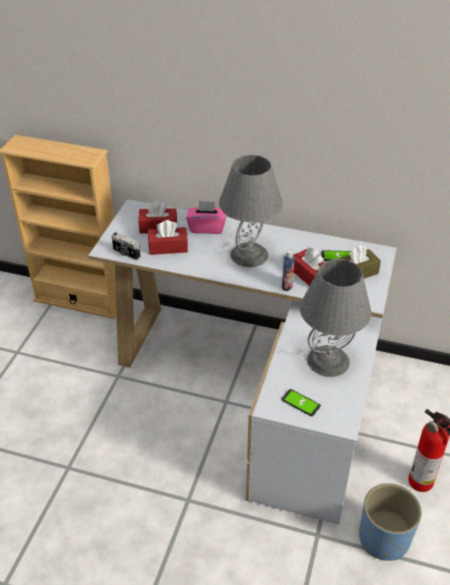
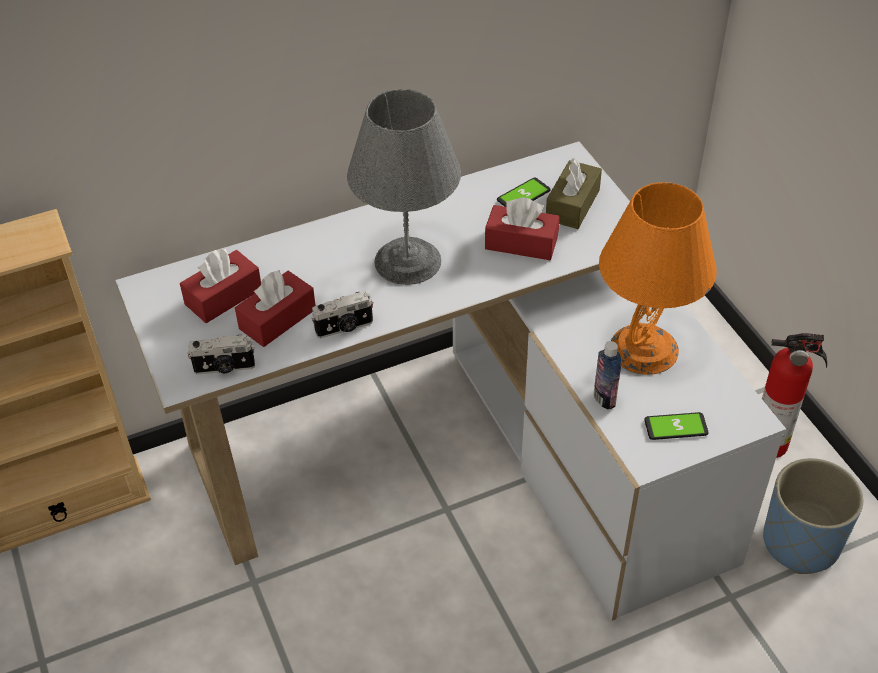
camera: 40 degrees left, 5 degrees up
(190, 266) = (345, 328): none -> camera
(206, 228) = (299, 255): pink tissue box -> none
(287, 285) = (509, 275): bottle -> bottle (604, 398)
(328, 360) = (643, 348): grey table lamp -> orange table lamp

